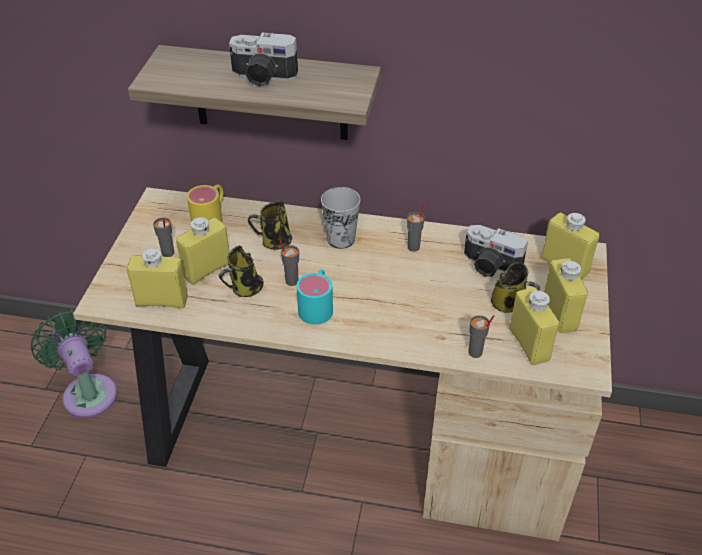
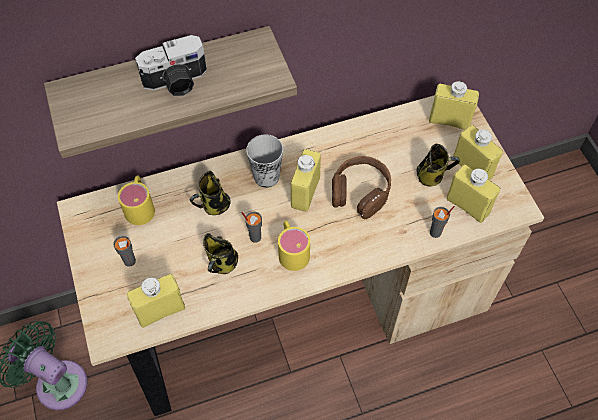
camera: 30 degrees left, 15 degrees up
(207, 270) = (176, 261): yellow bottle -> yellow bottle (305, 192)
(317, 305) = (292, 250): turquoise mug -> yellow mug
(414, 247) = (329, 157): grey cup -> none
(422, 287) = (360, 192): none -> brown headphones
(490, 266) = (397, 147): camera -> none

